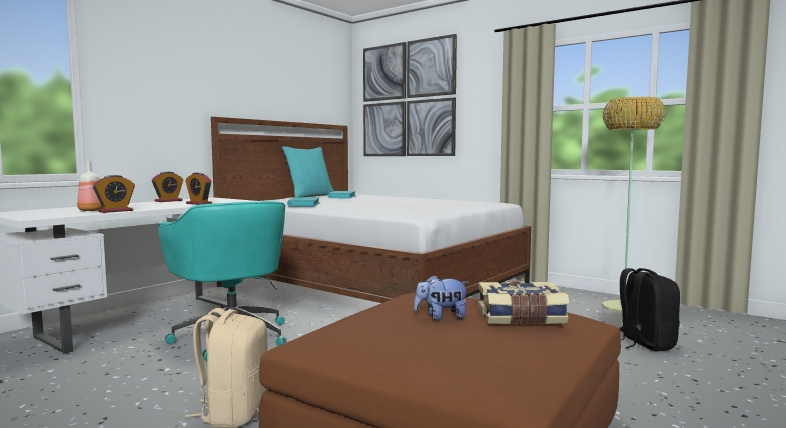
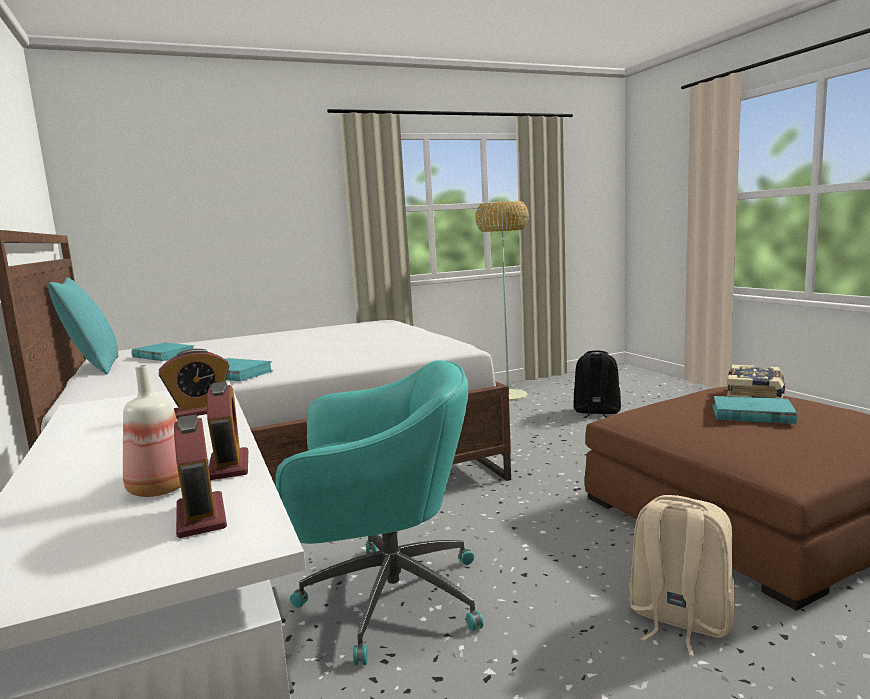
camera: 60 degrees left, 5 degrees up
(168, 201) = (70, 432): alarm clock -> alarm clock (201, 516)
(407, 99) = (181, 192): picture -> none
(441, 317) = (751, 414): plush toy -> turquoise book

